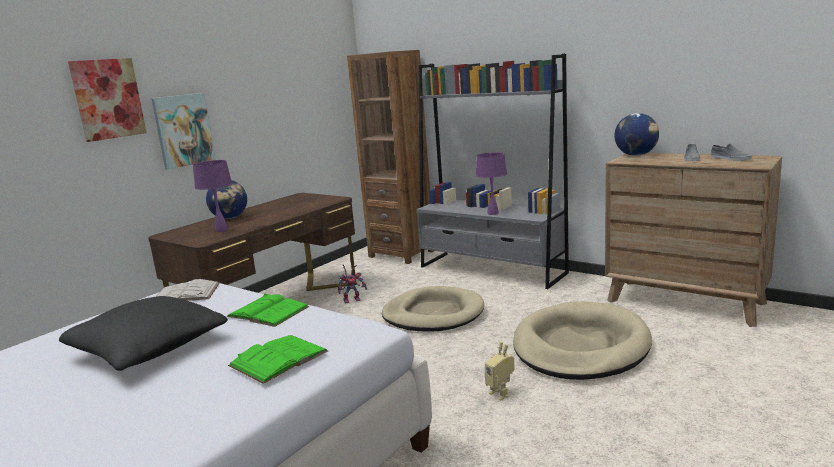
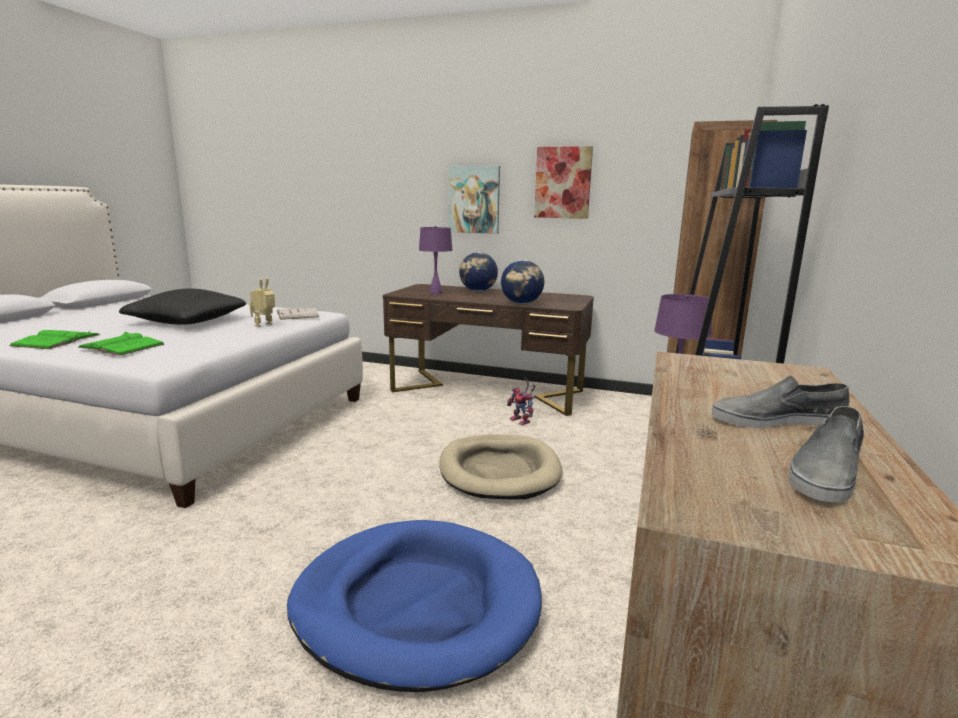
camera: 70 degrees right, 0 degrees up
(108, 99) = (415, 163): picture -> picture (563, 183)
(268, 311) = (236, 334): green book -> green book (56, 340)
(501, 393) = (280, 542): toy robot -> toy robot (265, 325)
(580, 346) = (416, 605): beige dog bed -> blue dog bed
(636, 155) = (781, 372): globe -> globe (521, 303)

